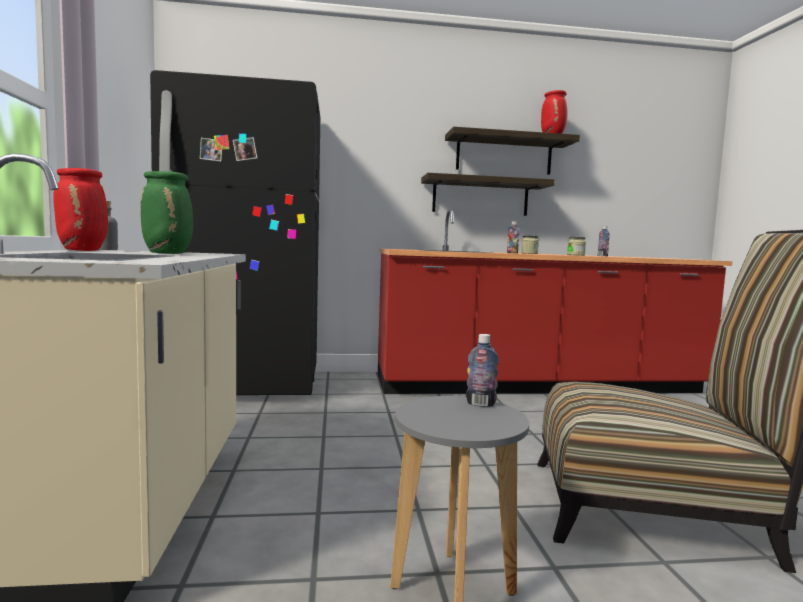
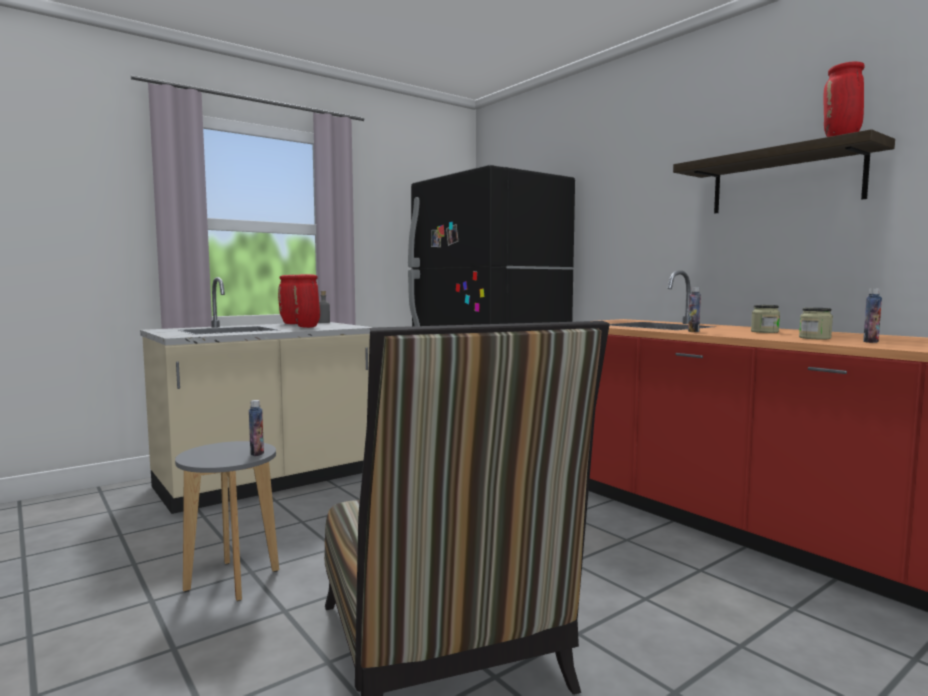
camera: 60 degrees right, 0 degrees up
(169, 253) = (307, 327): green vase -> red vase
(480, 197) = (749, 247): shelf -> none

